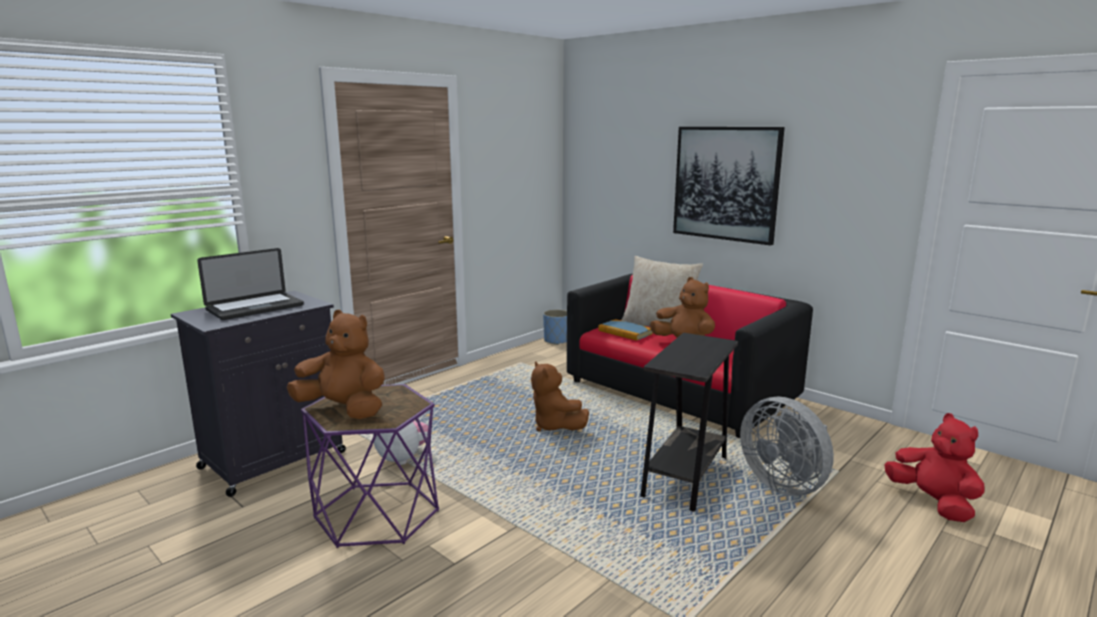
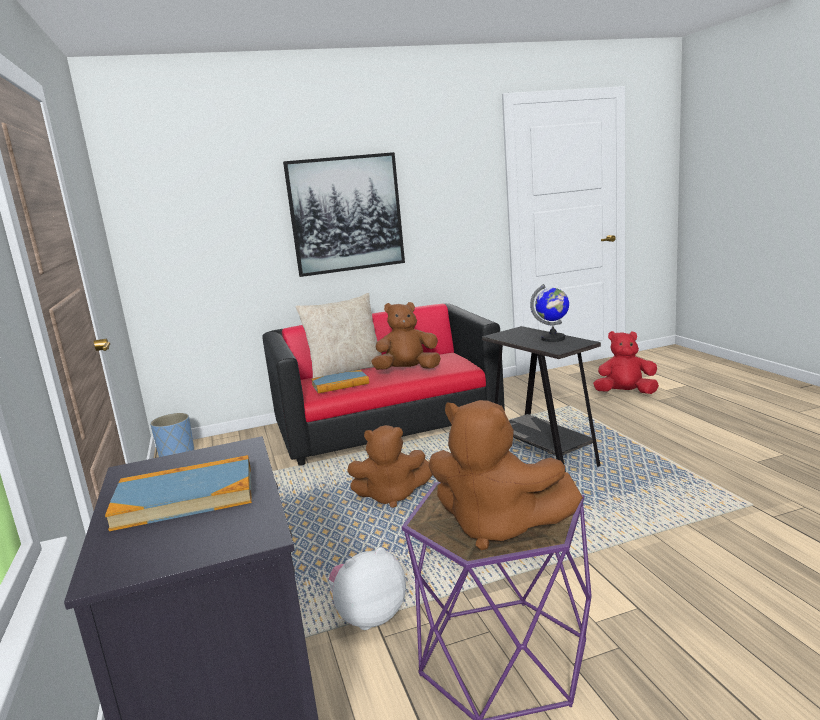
camera: 60 degrees left, 0 degrees up
(255, 308) = (185, 497): laptop -> book
(344, 410) = (497, 527): brown plush toy -> brown plush toy turned 105 degrees counterclockwise
(697, 358) = (553, 339): none -> globe
(784, 484) = (577, 426): grey fan -> none

